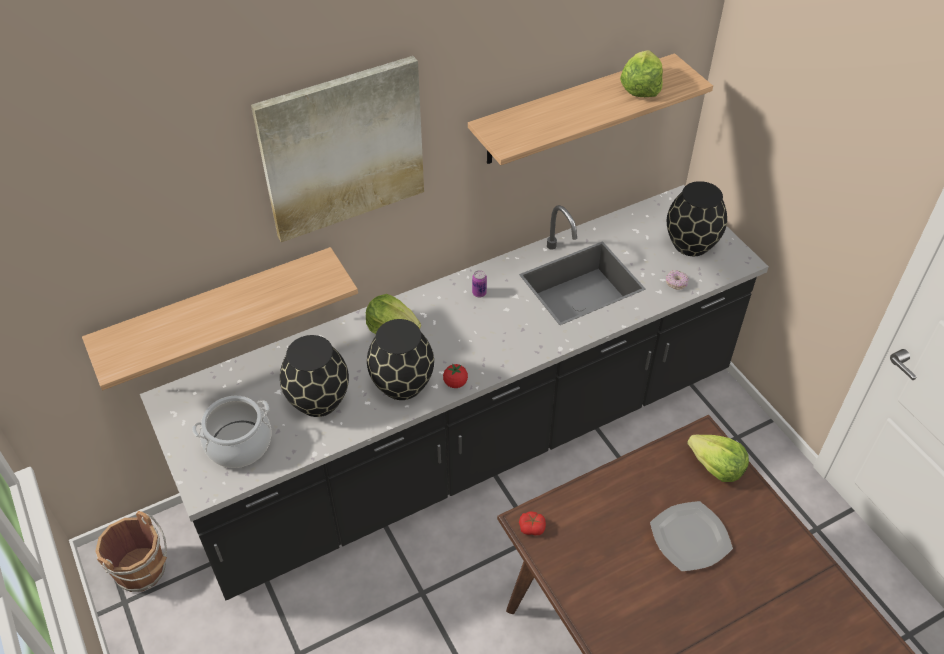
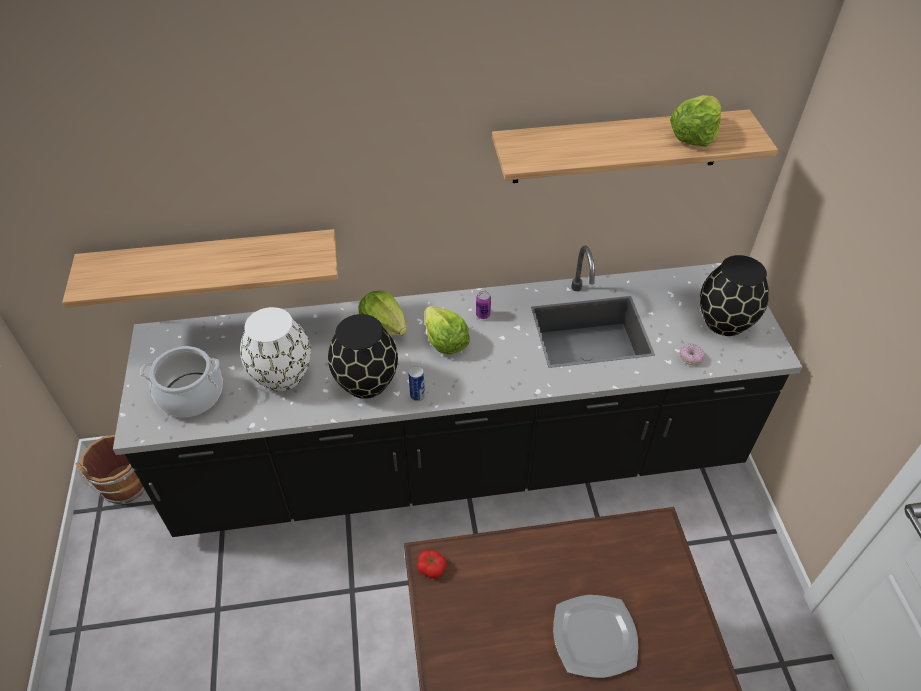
camera: 20 degrees right, 0 degrees up
(319, 401) = (282, 376): black vase -> white vase
(342, 149) = (347, 127): picture -> none
(455, 383) = (417, 395): tomato -> can
(716, 467) = (657, 567): lettuce -> lettuce (445, 341)

